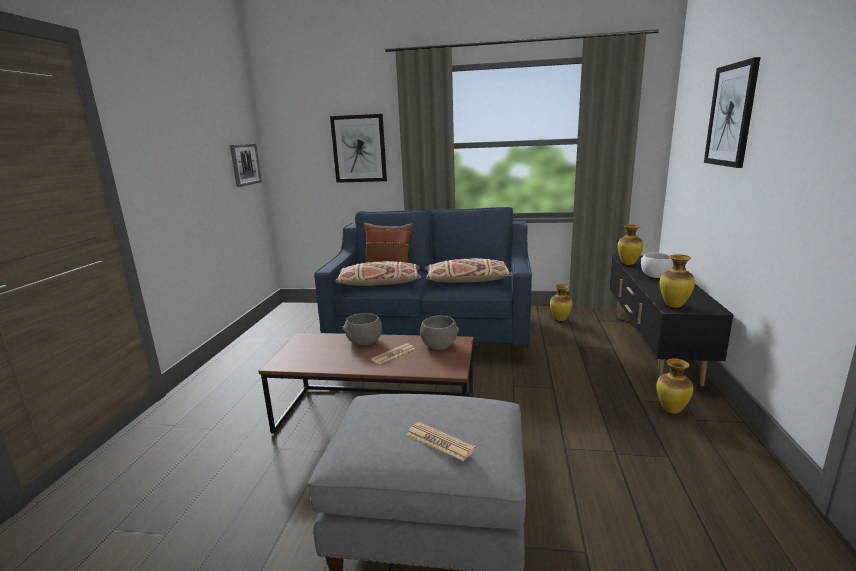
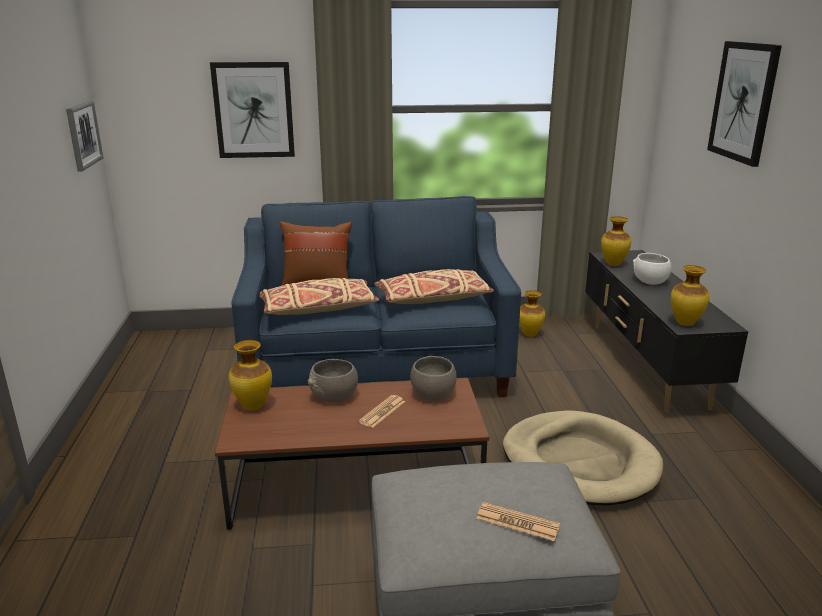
camera: 15 degrees left, 5 degrees up
(566, 416) = (579, 462): none -> beige dog bed
(670, 410) = (686, 442): vase -> vase (252, 406)

